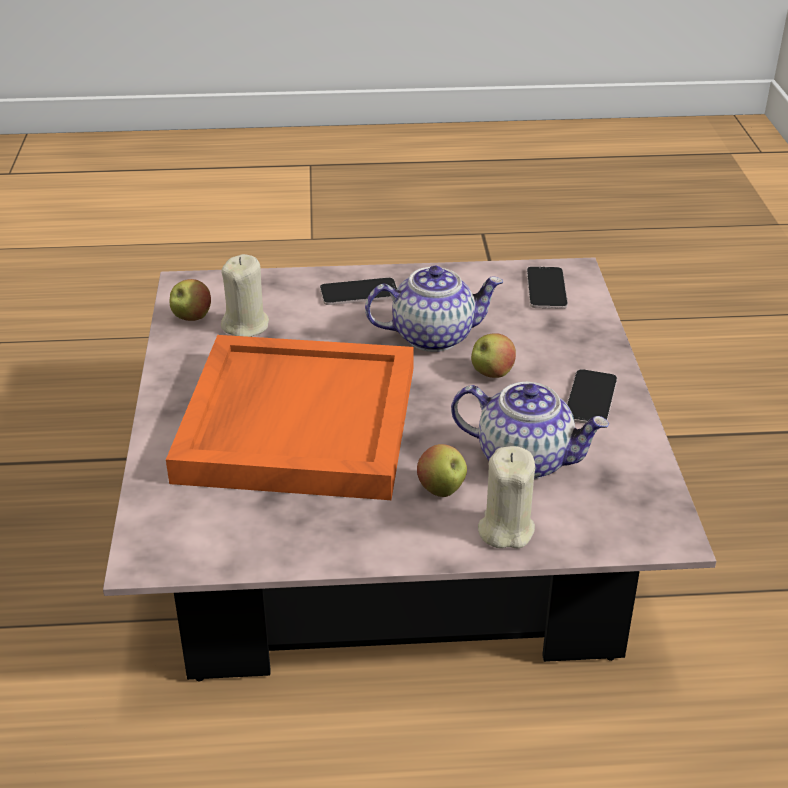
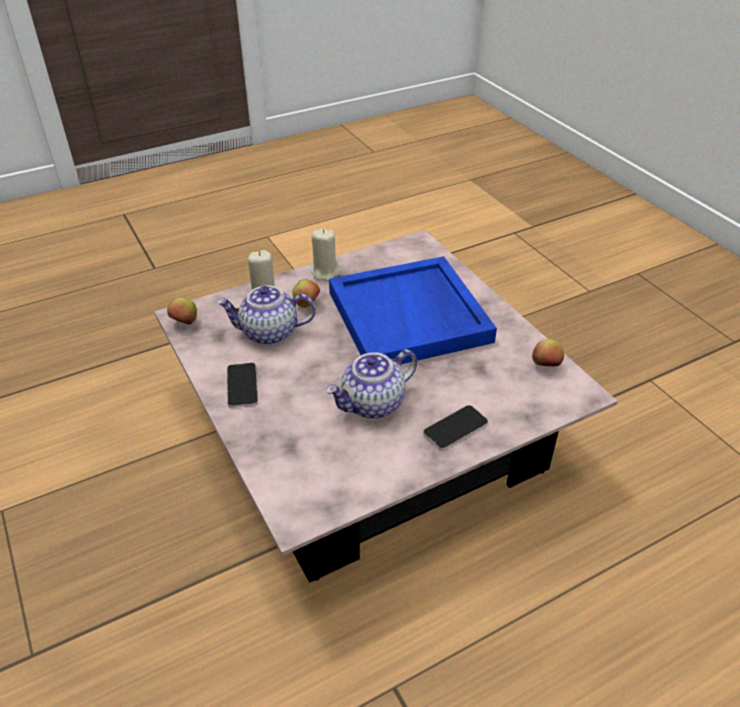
camera: 155 degrees right, 5 degrees up
(246, 326) = (504, 371): beige candle -> beige candle (325, 272)
(297, 422) = (410, 317): orange tray -> blue tray
(492, 373) = (315, 385): apple -> apple (185, 323)
(546, 289) = (311, 486): phone -> none

